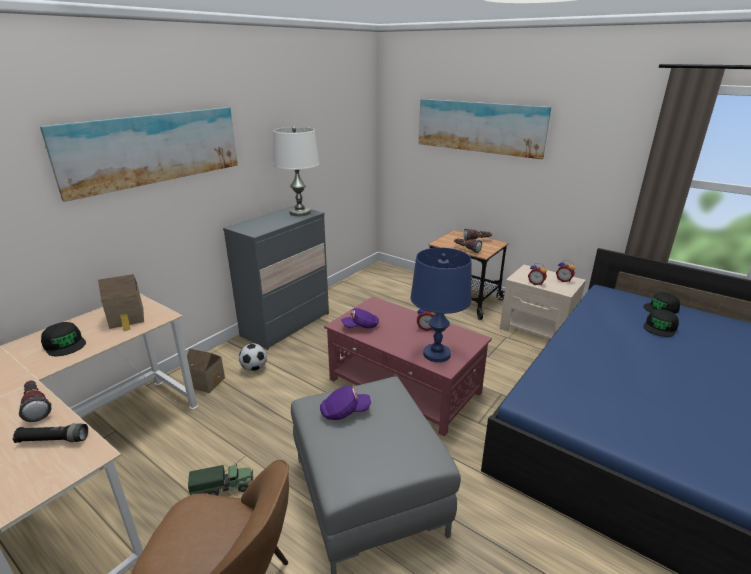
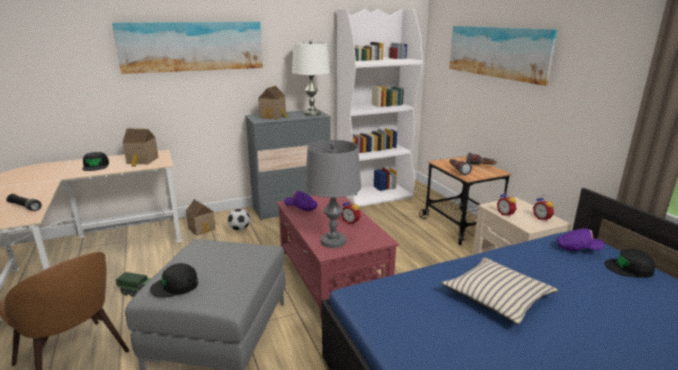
camera: 30 degrees right, 5 degrees down
(36, 407) = (41, 190): flashlight -> none
(263, 224) = (274, 116): none -> toy house
(344, 412) = (209, 253): purple cap -> purple cap (577, 249)
(357, 288) = (375, 195): none -> white bookcase
(436, 354) = (333, 241): blue table lamp -> grey table lamp
(619, 362) = (497, 297): none -> beige pillow
(660, 327) = (597, 283): black cap -> black cap (175, 286)

